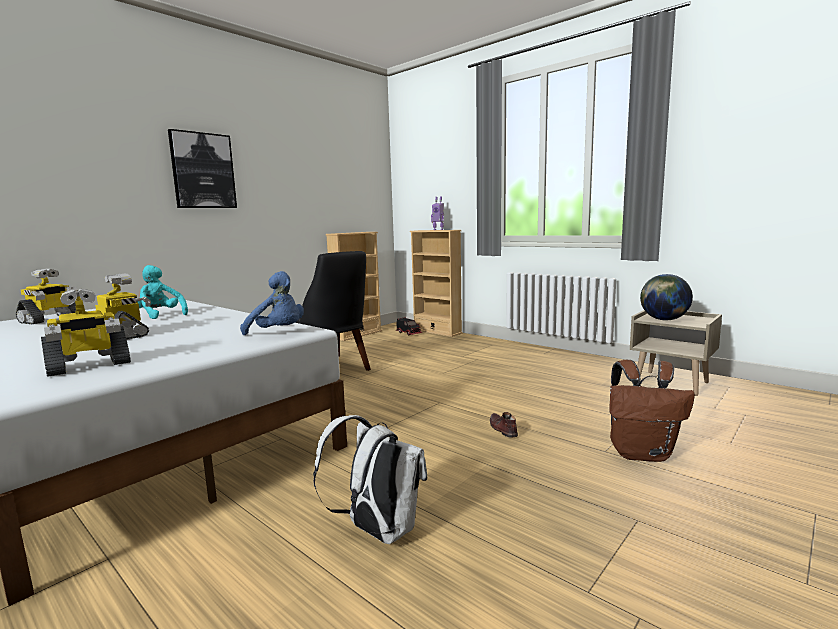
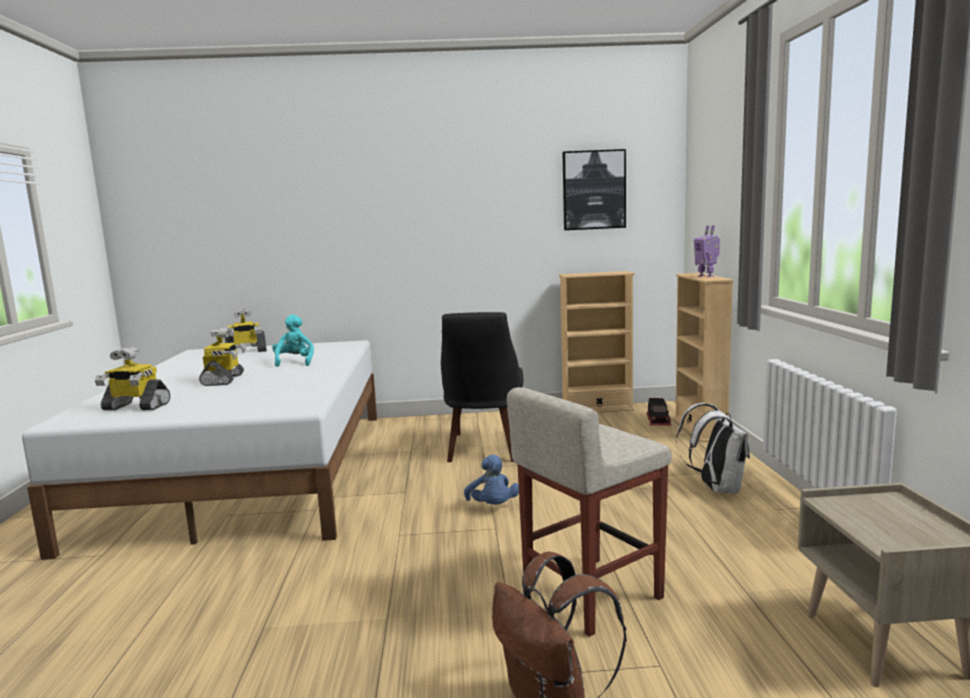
camera: 45 degrees right, 0 degrees up
(203, 171) = (404, 209): picture -> picture (593, 190)
(278, 332) = (284, 405): blue plush toy -> blue plush toy (493, 506)
(377, 531) = (209, 625): white backpack -> white backpack (716, 488)
(502, 429) = (482, 589): brown shoe -> none
(553, 409) = (590, 594): none -> beige stool
(663, 319) = (859, 514): globe -> none

